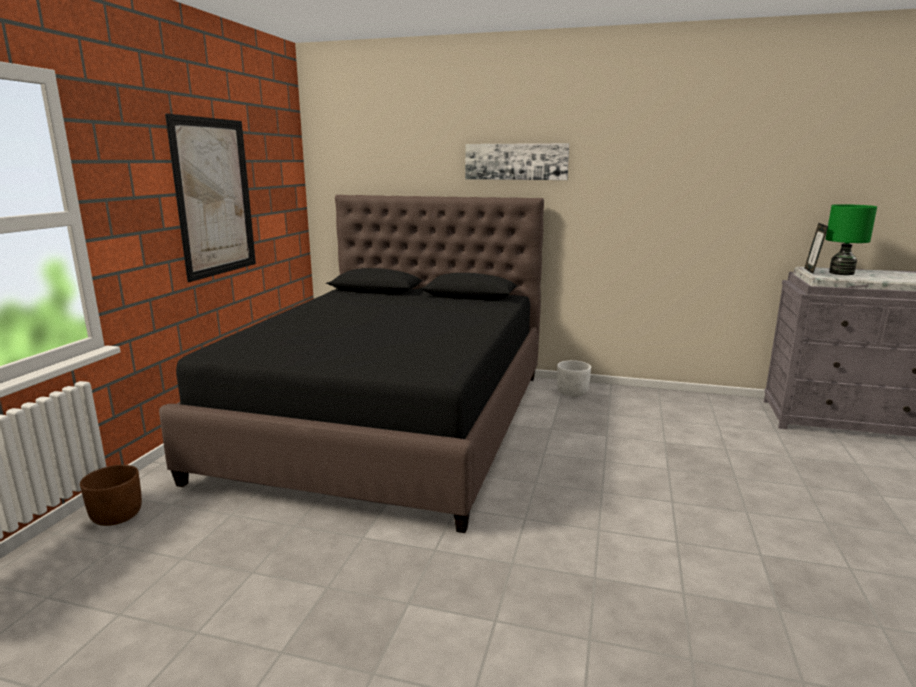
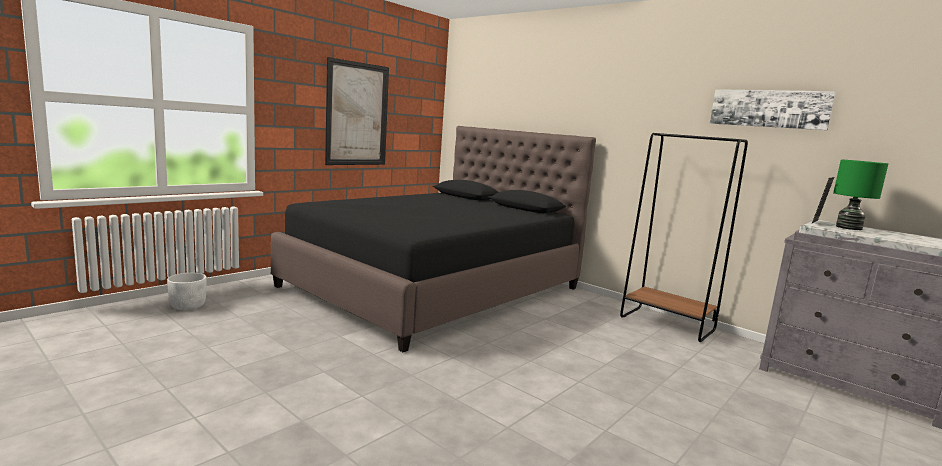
camera: 25 degrees right, 5 degrees down
(116, 516) = (231, 291): brown planter -> none
(516, 161) = (580, 107): picture -> picture (769, 108)
(572, 392) = (595, 303): white planter -> white planter (188, 306)
(659, 400) = (667, 324): none -> clothes rack

